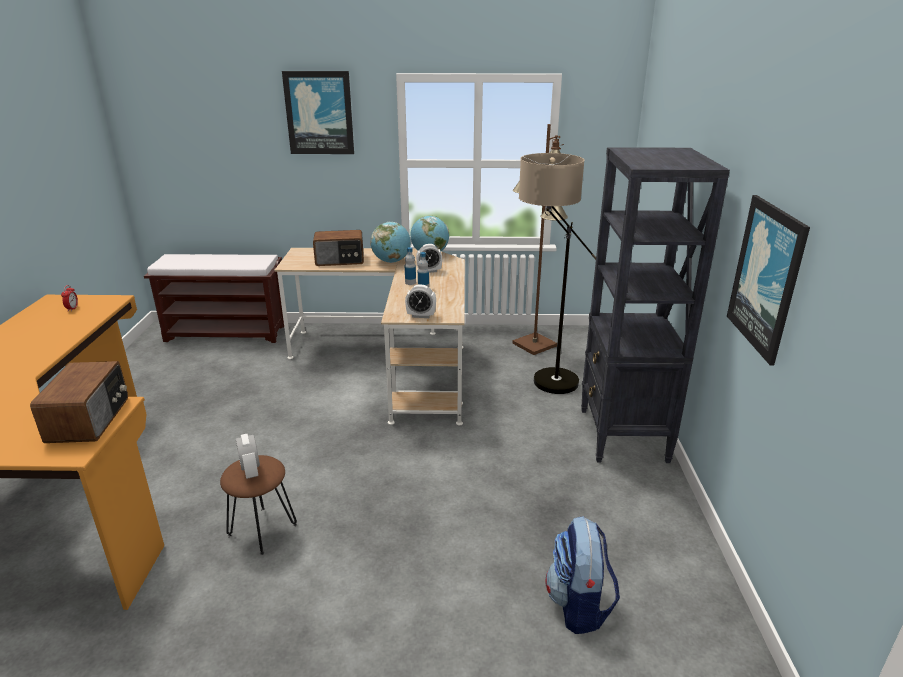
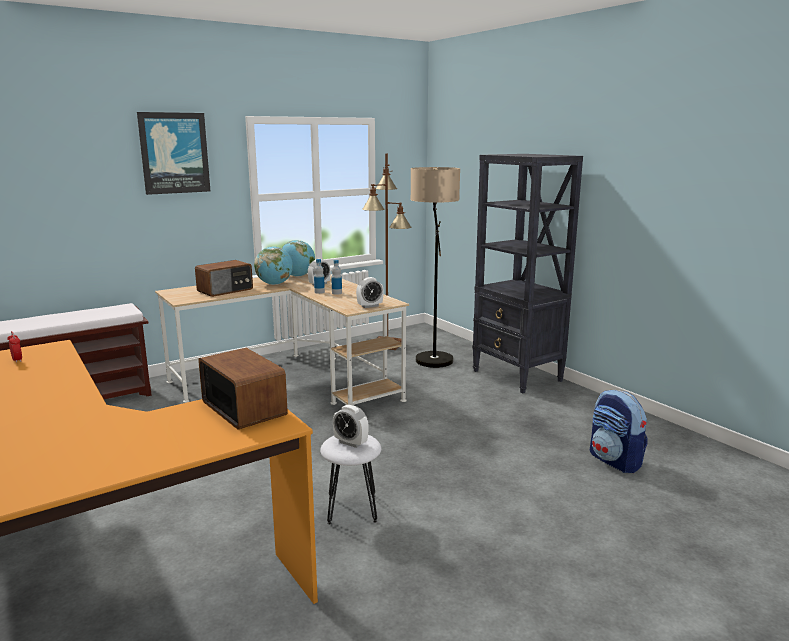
camera: 35 degrees left, 10 degrees down
(263, 530) = (353, 509): brown stool -> white stool
(767, 277) = (643, 211): picture -> none

